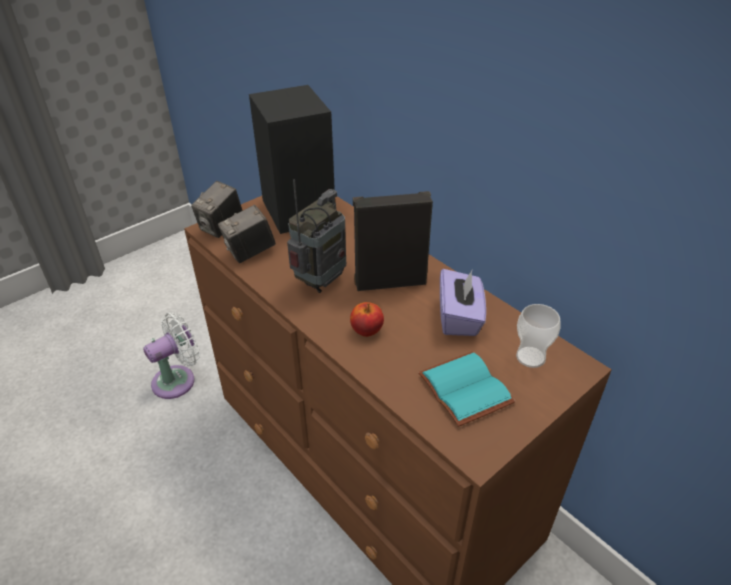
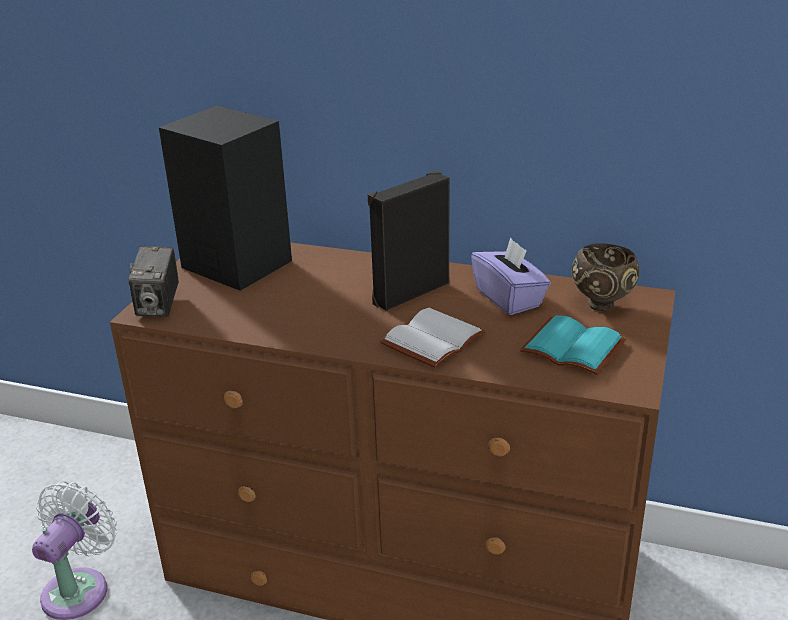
camera: 30 degrees left, 10 degrees down
(250, 252) = (224, 317): camera -> none
(321, 281) = (336, 316): radio -> none
(366, 330) = (432, 338): apple -> white book
(530, 357) = (602, 305): cup -> brown bowl

